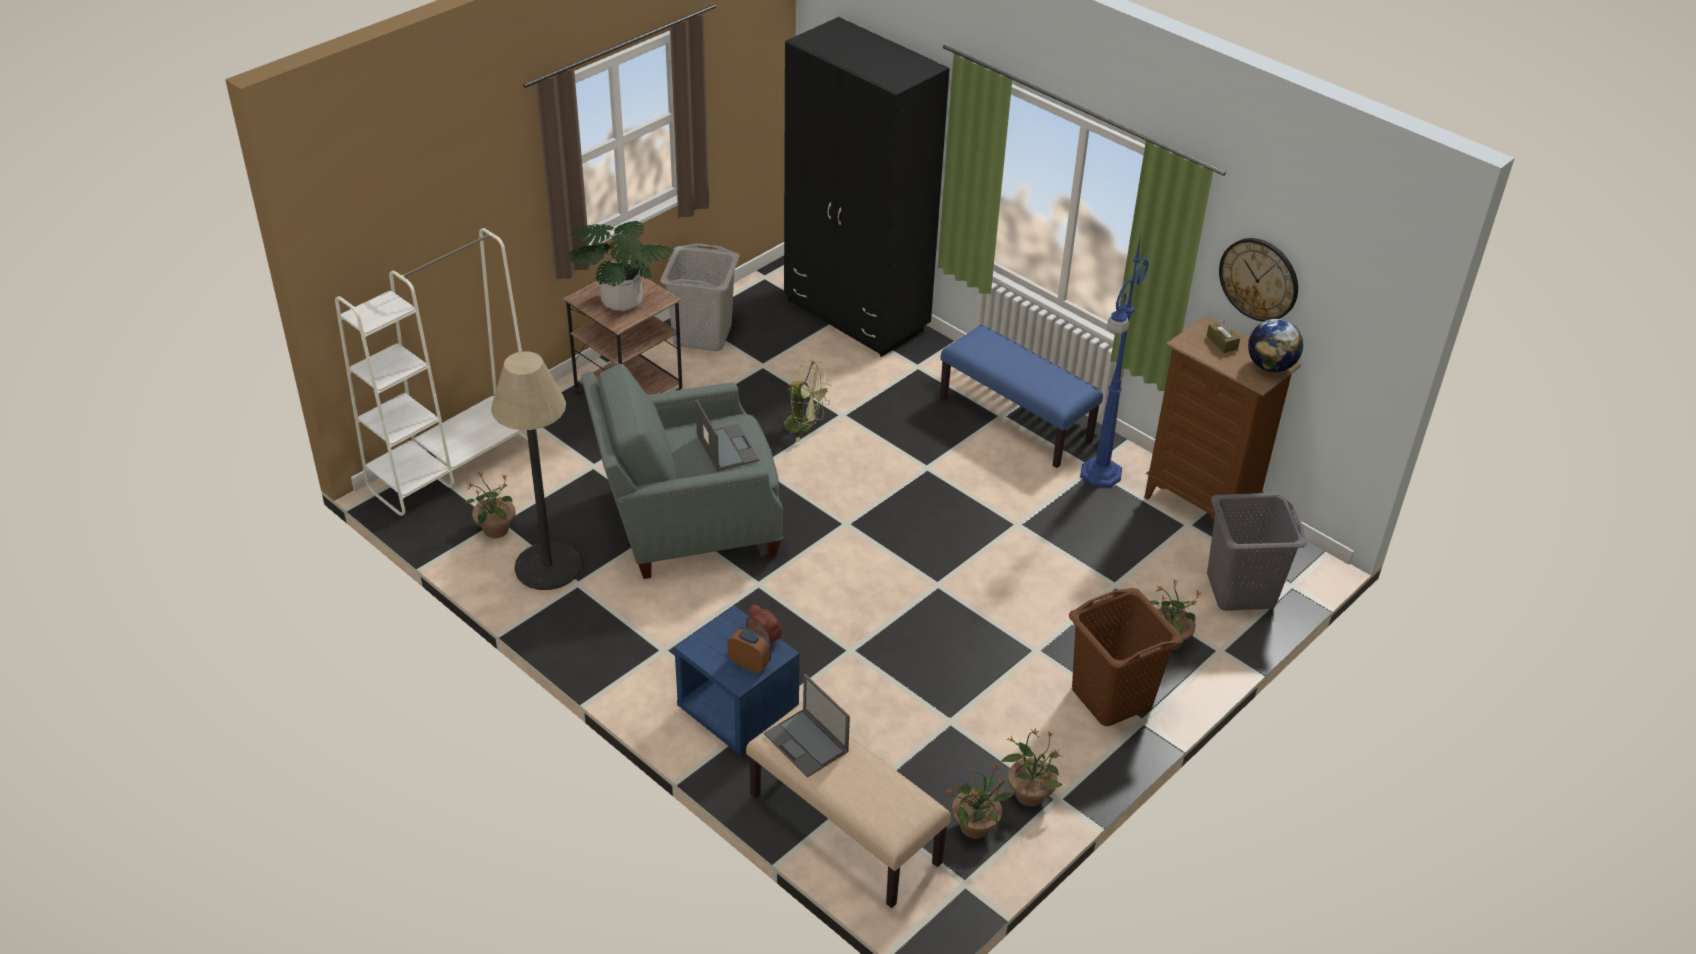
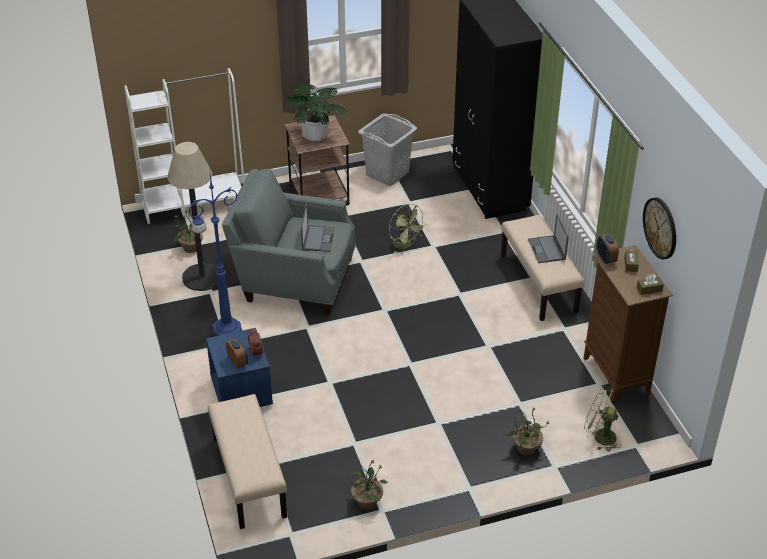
camera: 30 degrees right, 0 degrees up
(807, 743) = (235, 416): laptop -> laptop (547, 250)
(976, 826) = (322, 506): potted plant -> none
(1016, 420) = (539, 284): blue bench -> beige bench
(1099, 474) = (566, 334): blue floor lamp -> blue floor lamp (225, 329)
(1112, 697) = (462, 467): brown laundry basket -> none
(1186, 344) = (605, 258): none -> alarm clock
(1241, 591) = (599, 436): grey laundry basket -> green fan
(1270, 366) = (649, 289): globe -> brown tissue box

